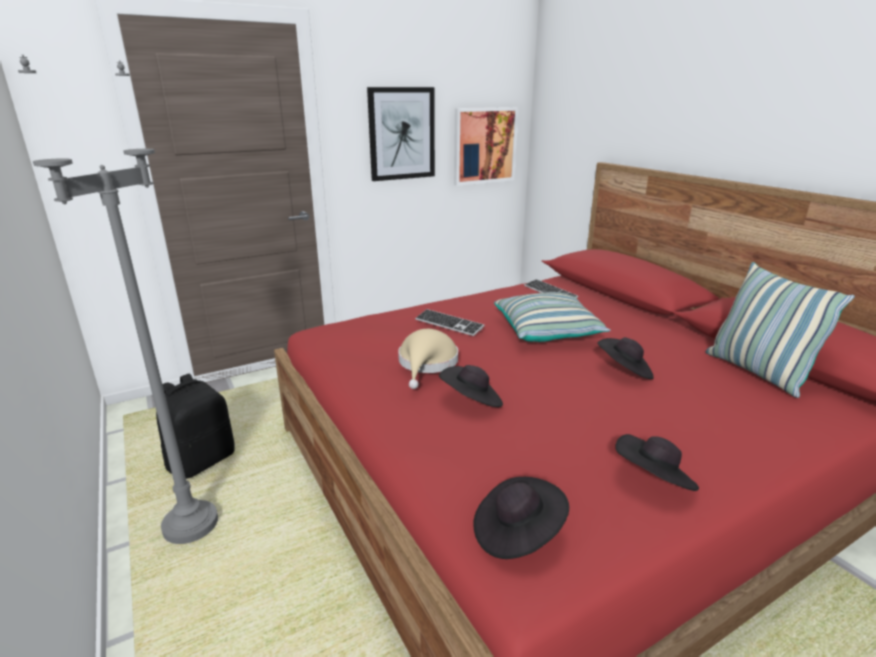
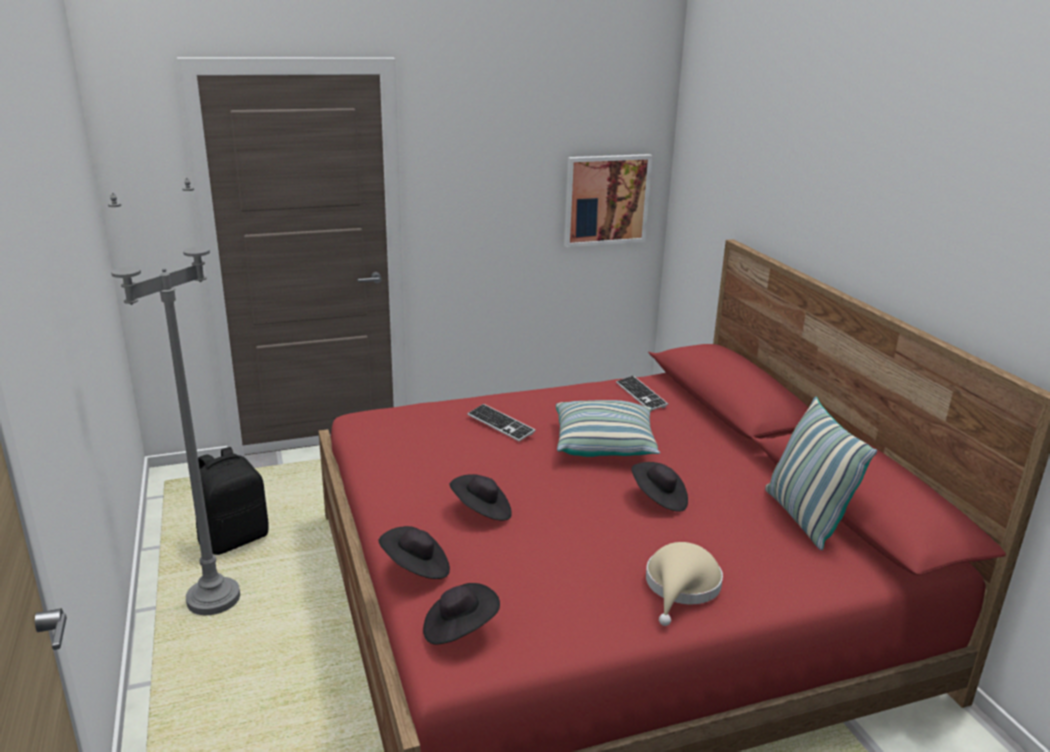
camera: 10 degrees right, 0 degrees up
(401, 134) = (498, 187): picture -> none
(427, 364) = (454, 467): beige hat -> beige hat (681, 587)
(653, 480) = (608, 606): black hat -> black hat (416, 568)

